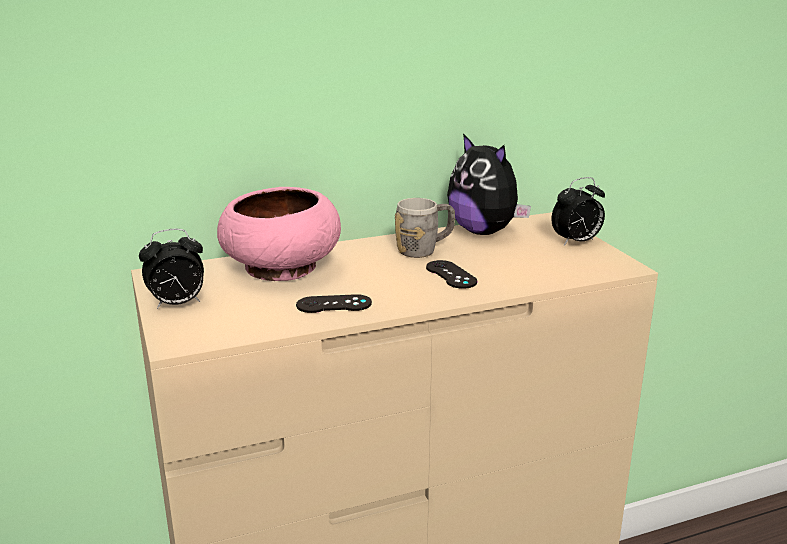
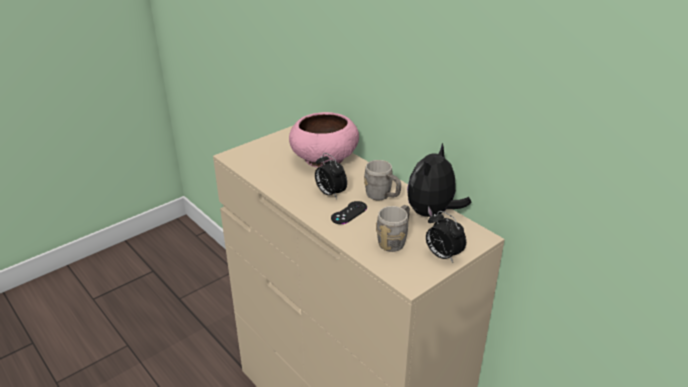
camera: 70 degrees right, 10 degrees up
(177, 304) = (267, 145): alarm clock -> alarm clock (330, 193)
(334, 304) = (288, 184): black game controller -> none
(533, 260) = (394, 240): none -> grey mug

